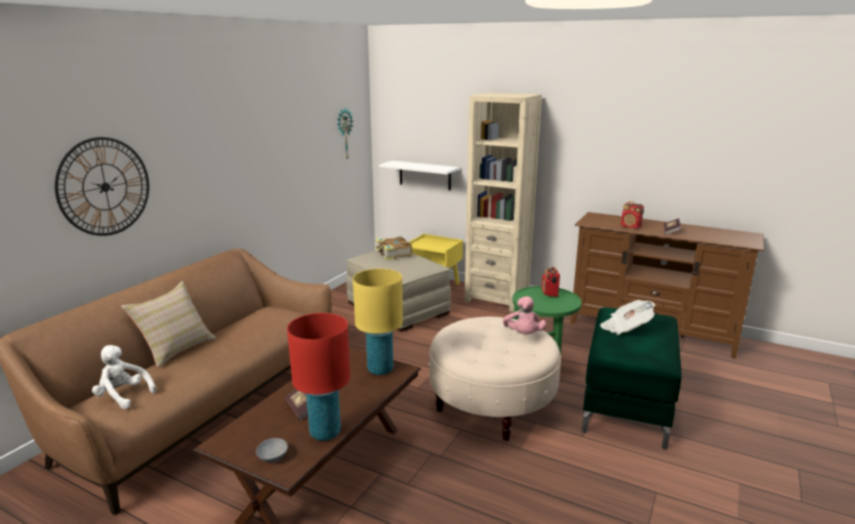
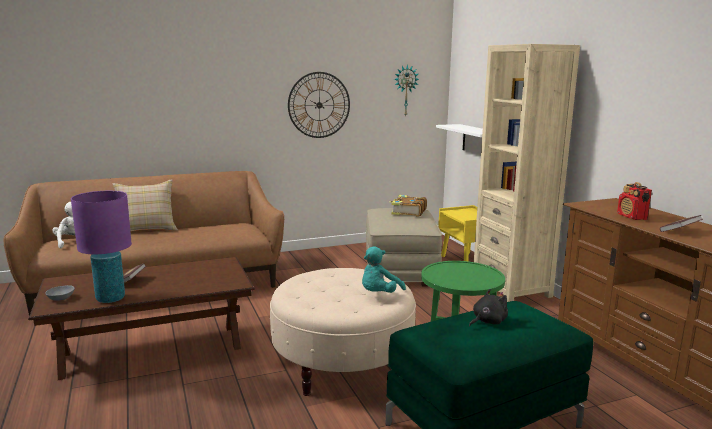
camera: 40 degrees right, 5 degrees down
(105, 187) = (133, 96): wall clock -> wall clock (319, 105)
(325, 432) = (110, 298): red table lamp -> purple table lamp
(380, 370) = (223, 279): yellow table lamp -> none
(523, 335) = (379, 294): pink plush toy -> turquoise plush toy
(549, 293) = (476, 271): radio -> none
(625, 328) = (487, 321): newspaper -> black plush toy

